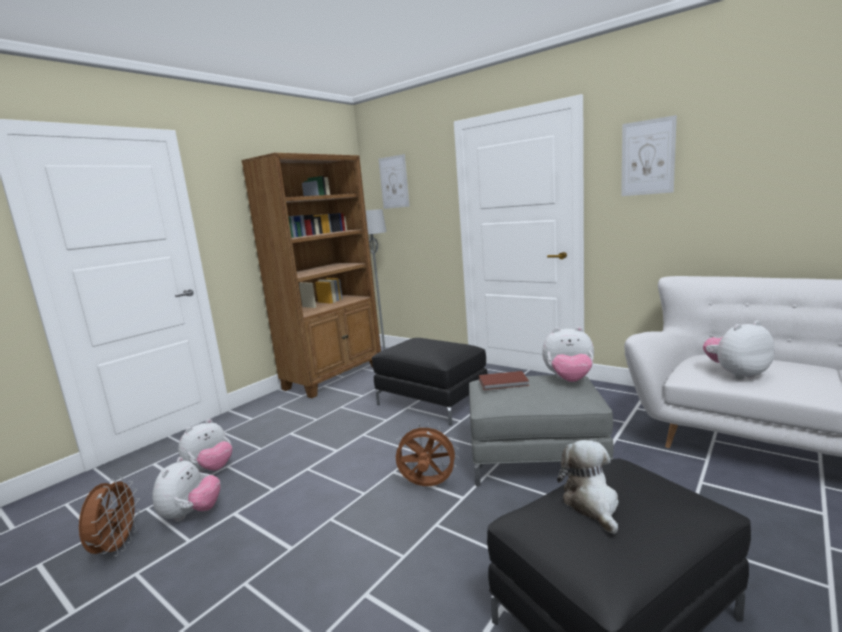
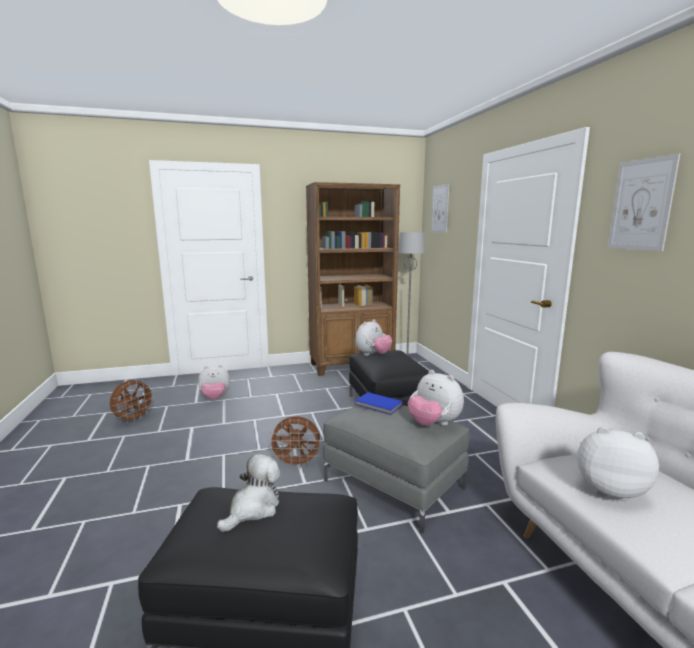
camera: 35 degrees right, 0 degrees up
(191, 514) = (176, 418): plush toy -> plush toy (372, 355)
(427, 486) = (296, 464): brown fan -> brown fan turned 135 degrees clockwise
(504, 383) = (378, 405): brown book -> blue book

